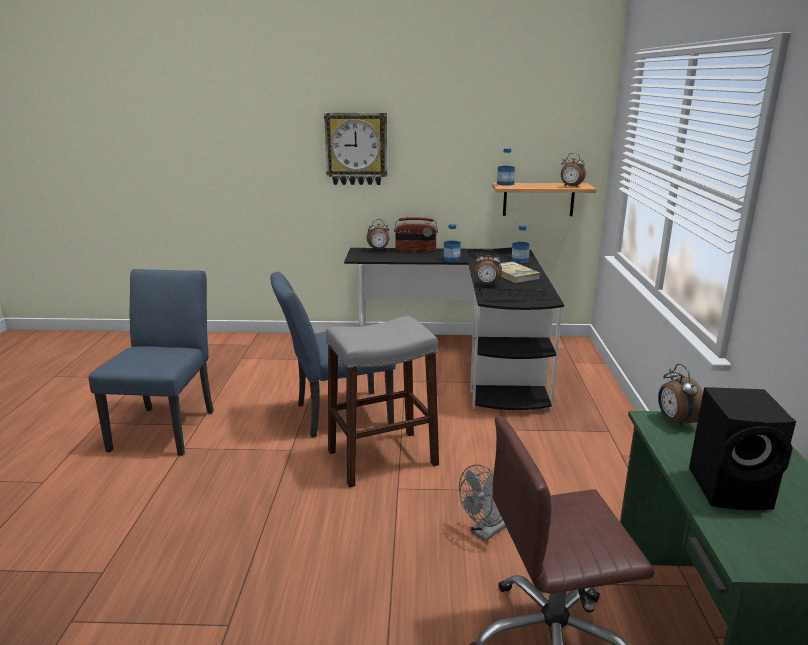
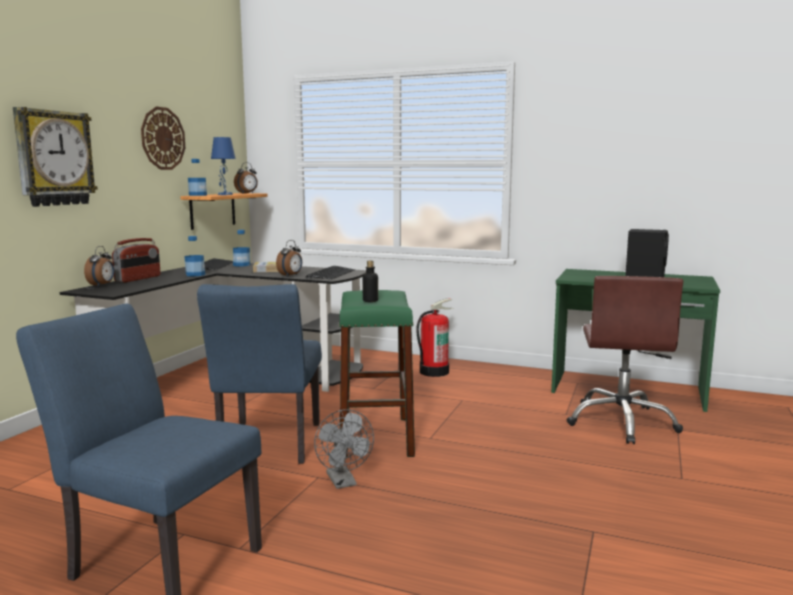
camera: 70 degrees left, 10 degrees down
(369, 331) = (370, 301): none -> bottle
(382, 458) = (376, 437): grey stool -> green stool
(476, 128) = (163, 138): none -> wall clock
(485, 532) = (507, 418): grey fan -> grey fan (343, 482)
(531, 186) = (225, 194): none -> blue table lamp
(596, 454) = (434, 372): none -> fire extinguisher
(675, 421) = (572, 276): alarm clock -> none

